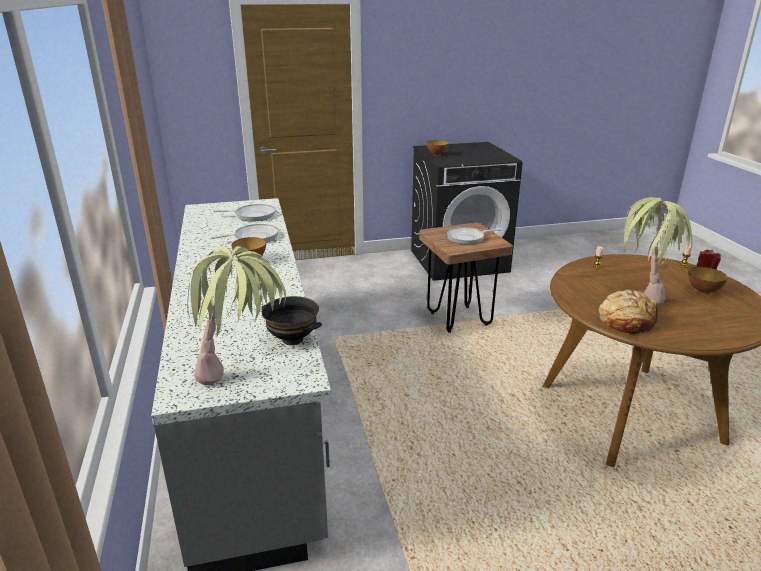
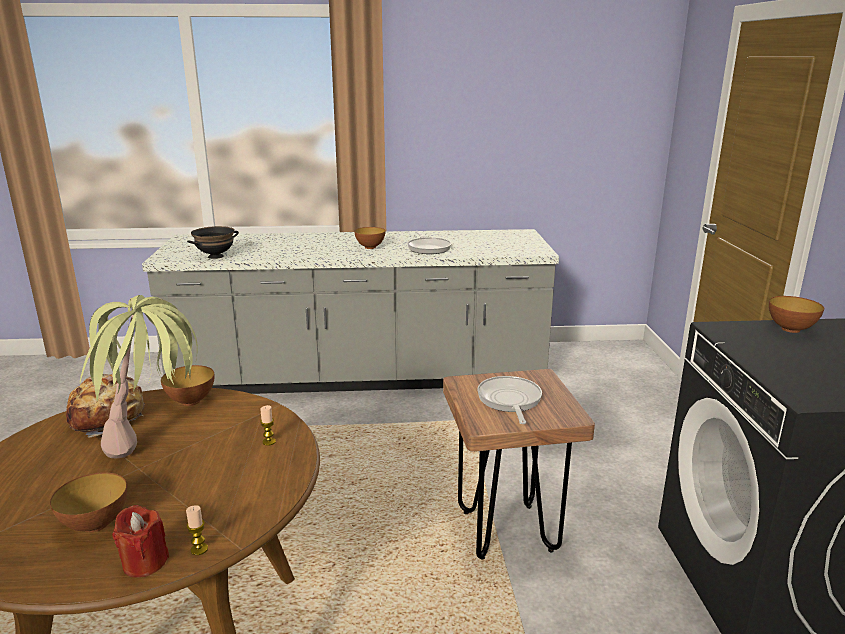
camera: 100 degrees right, 5 degrees down
(243, 376) = (186, 247): potted plant -> none
(252, 215) = (494, 247): frying pan -> none
(580, 298) = (191, 401): none -> bowl

